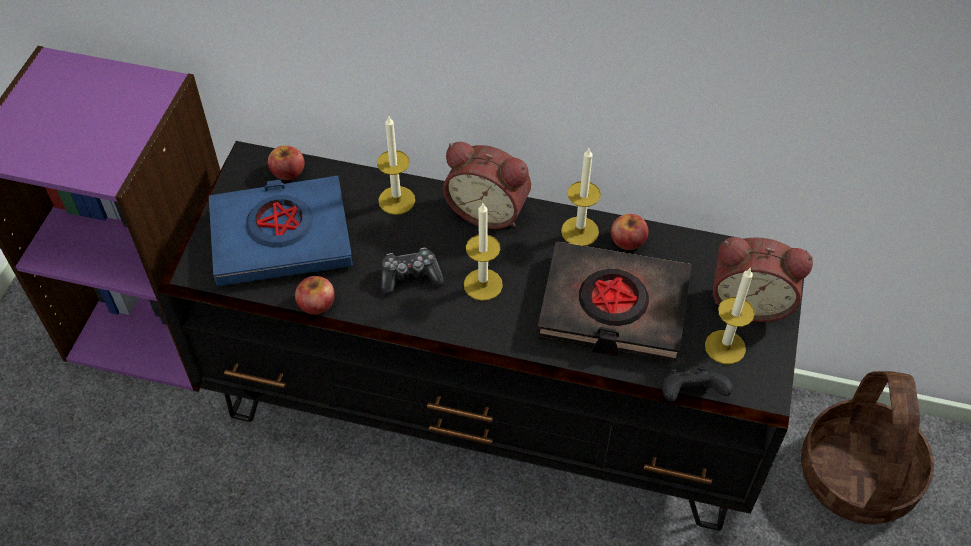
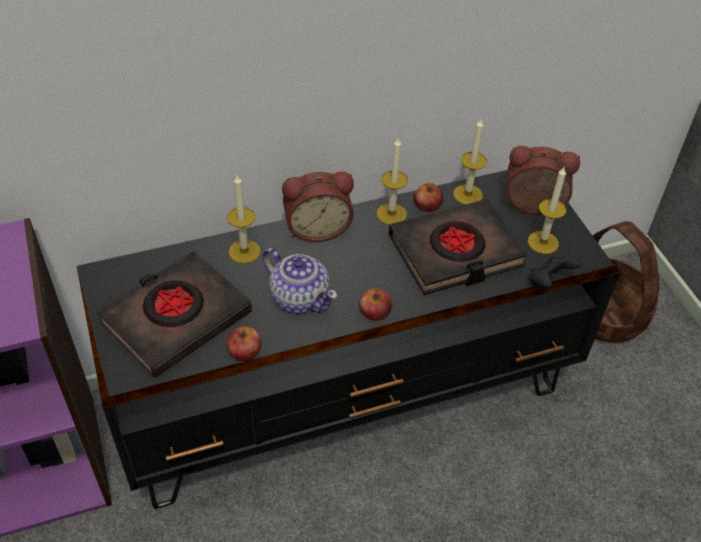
camera: 35 degrees left, 5 degrees down
(281, 237) = (176, 318): blue book -> black book
(288, 171) = (140, 269): apple -> apple (375, 312)
(410, 276) = (300, 298): game controller -> teapot
(483, 284) = (356, 279): candle -> candle (467, 194)
(750, 300) = (533, 207): alarm clock -> alarm clock turned 150 degrees counterclockwise

